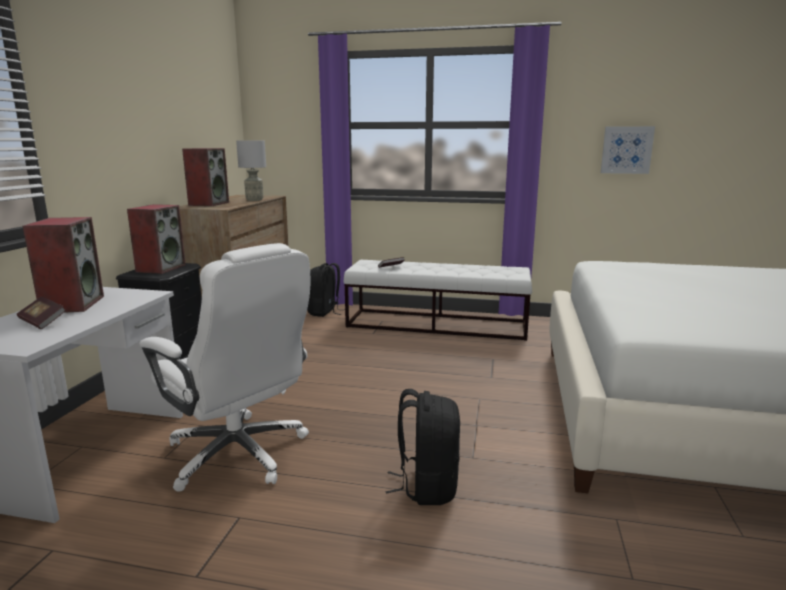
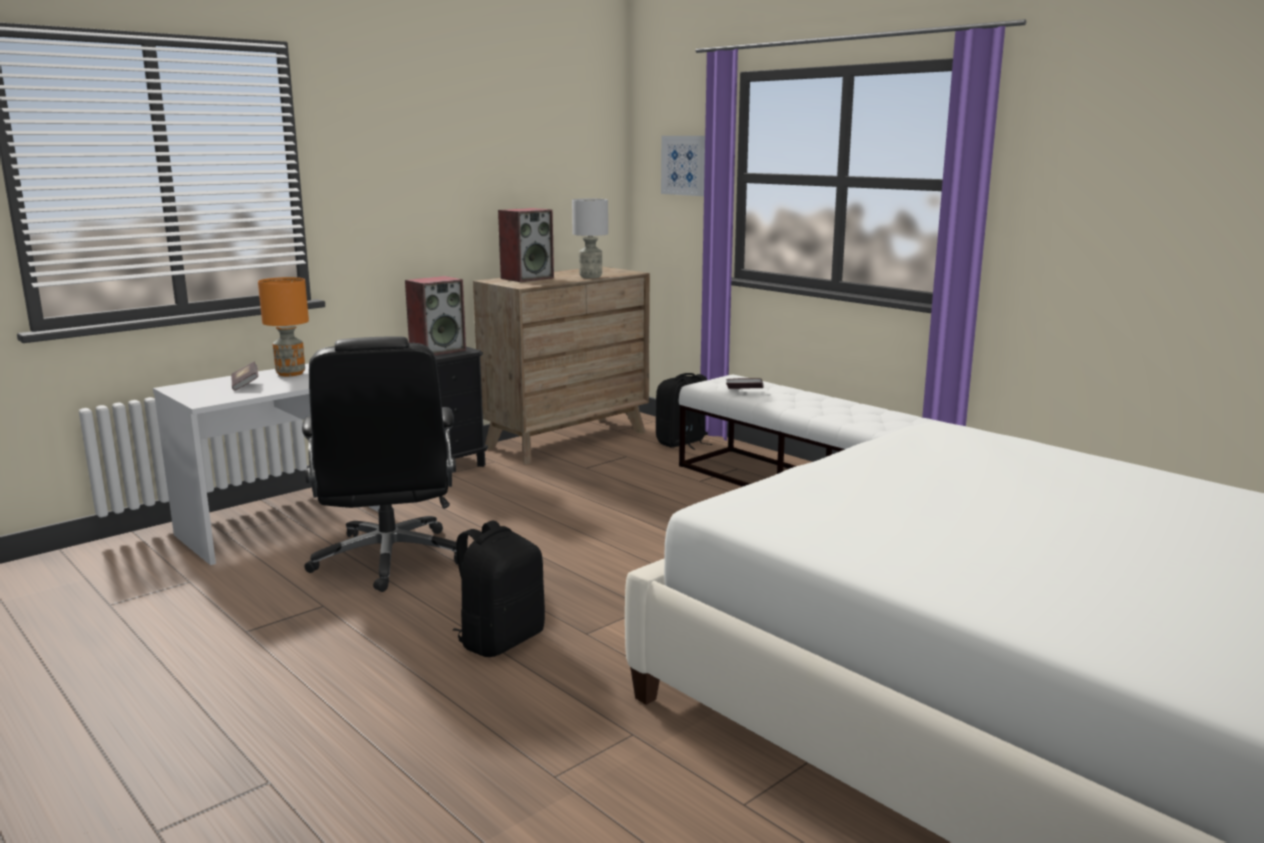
camera: 35 degrees right, 0 degrees up
(72, 304) = (290, 373): speaker -> orange table lamp
(239, 454) = (389, 560): white office chair -> black office chair
(626, 150) = (1143, 239): picture -> picture (684, 165)

